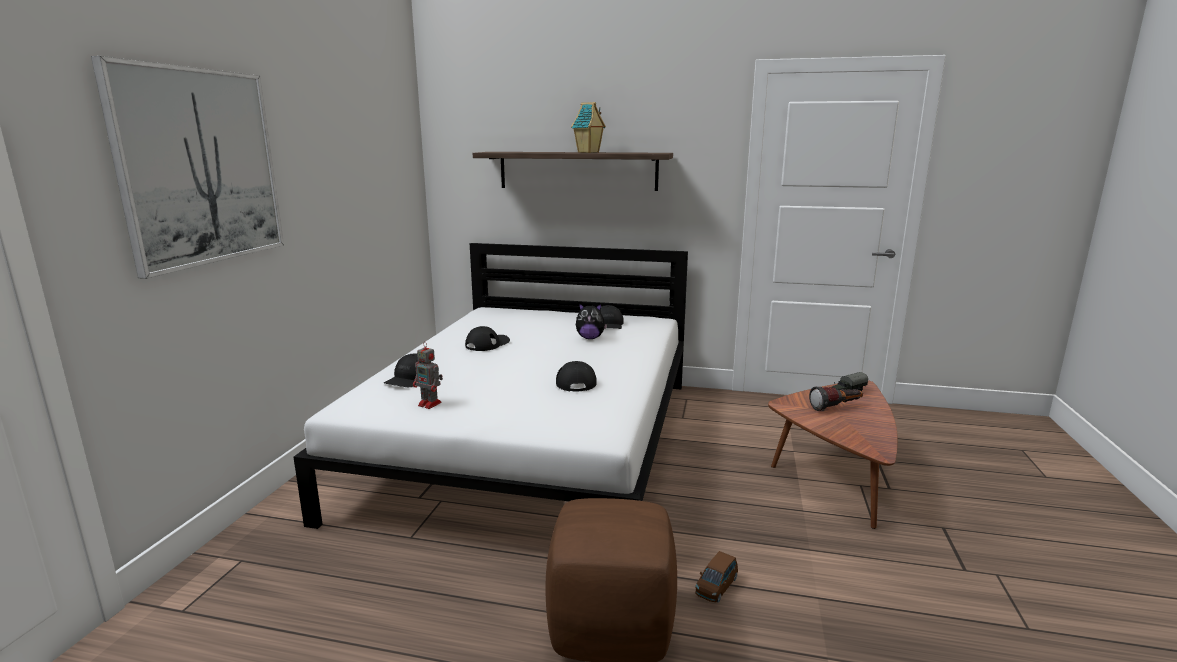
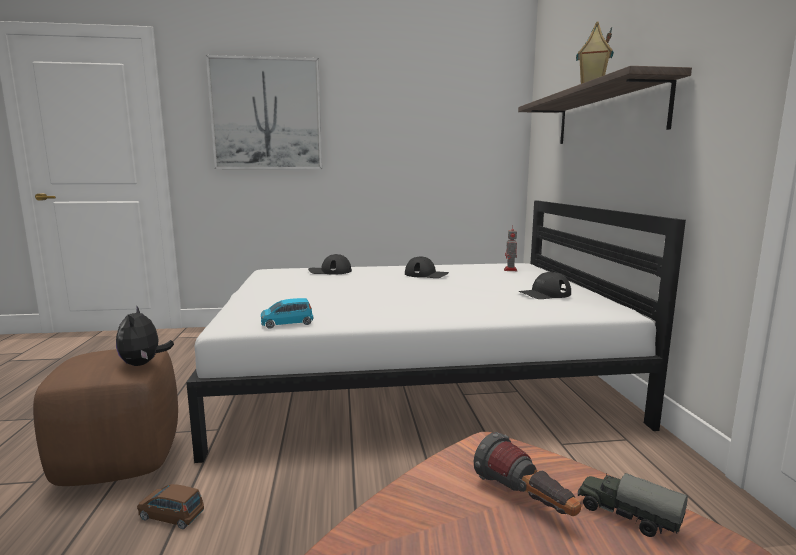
camera: 70 degrees right, 5 degrees down
(430, 404) = (285, 281): toy robot -> toy robot (510, 270)
(575, 381) = (360, 304): black cap -> none
(590, 338) = (487, 294): plush toy -> plush toy (143, 364)
(620, 412) = (287, 323): none -> blue toy car

